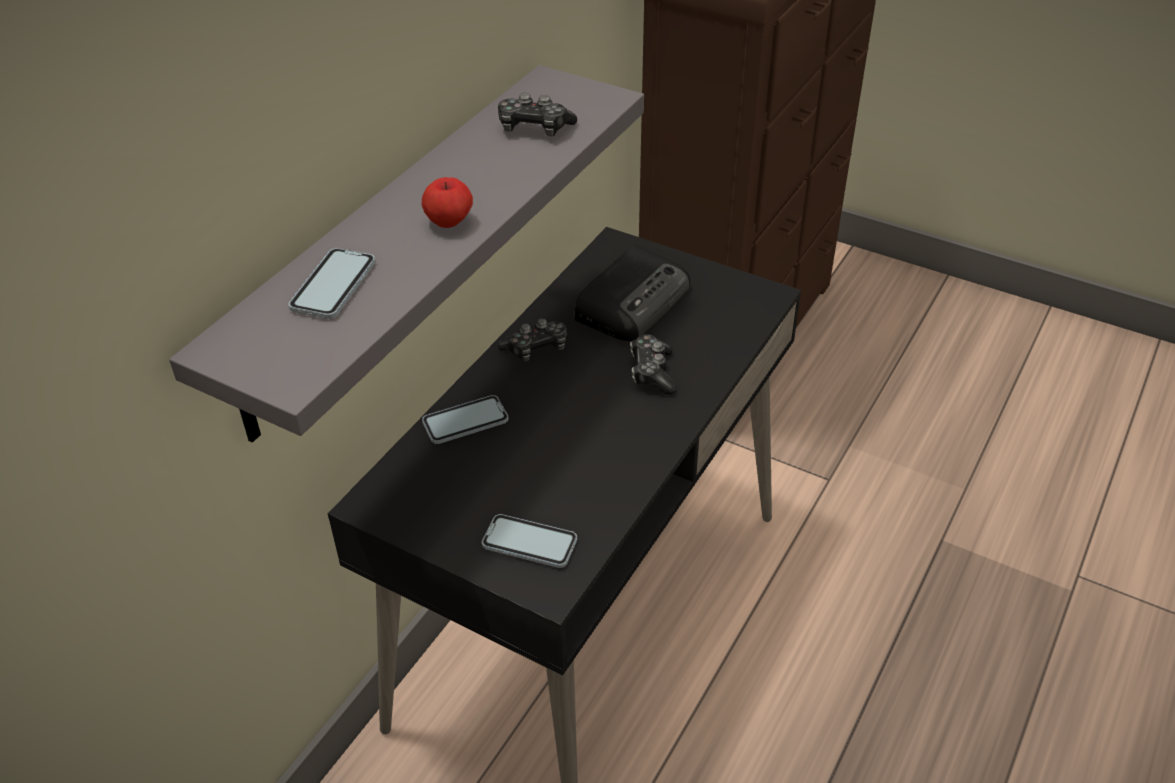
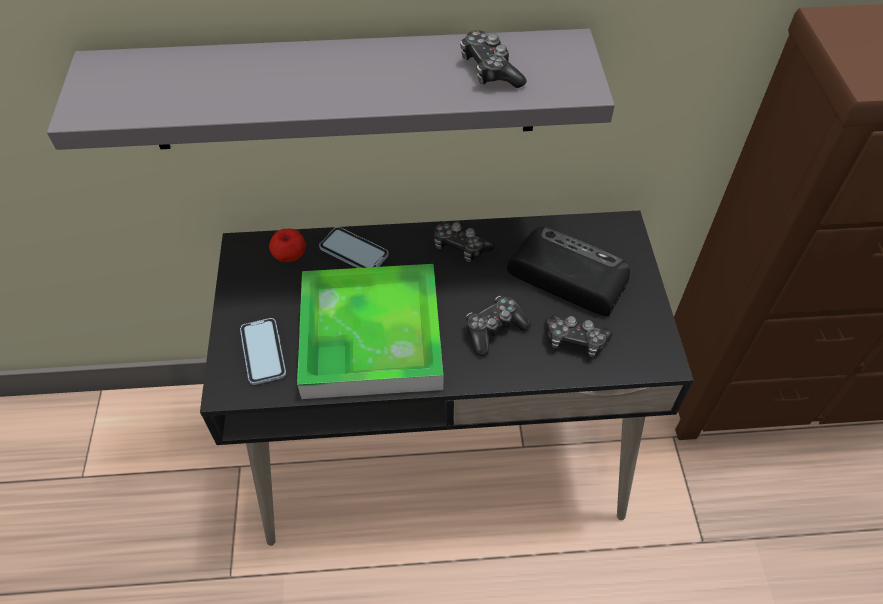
camera: 55 degrees right, 10 degrees up
(333, 286) = (197, 76): phone -> none
(449, 222) = (319, 90): apple -> apple (289, 256)
(583, 455) = (371, 336): none -> tray
(634, 301) = (566, 275): radio -> radio turned 150 degrees counterclockwise
(708, 331) = (575, 341): none -> game controller

